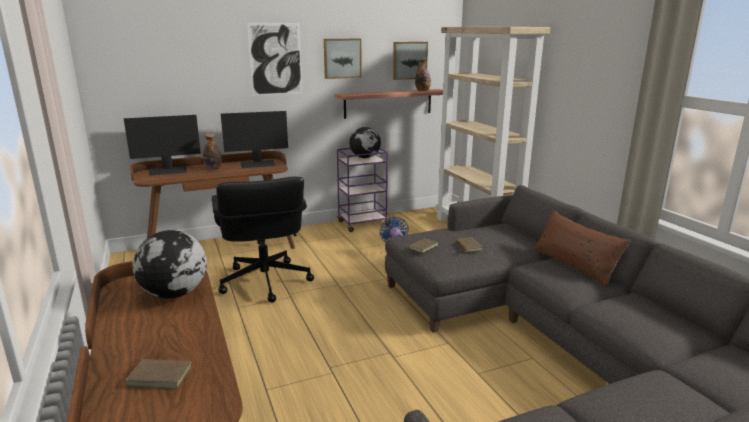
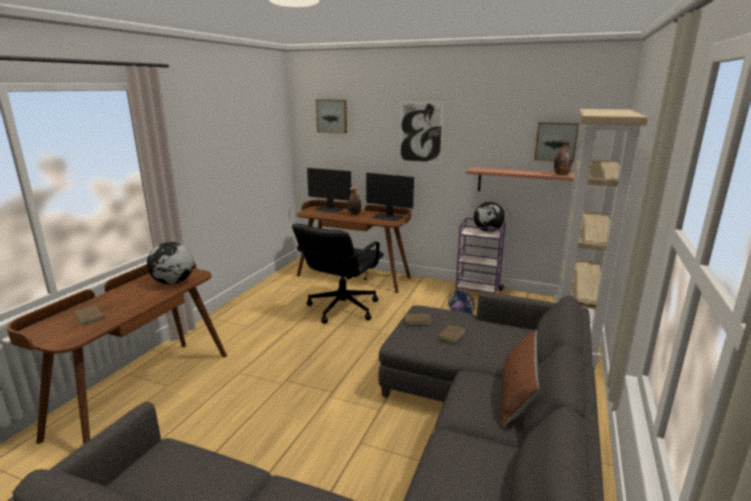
camera: 45 degrees right, 0 degrees up
(342, 58) = (481, 135): picture -> picture (332, 116)

